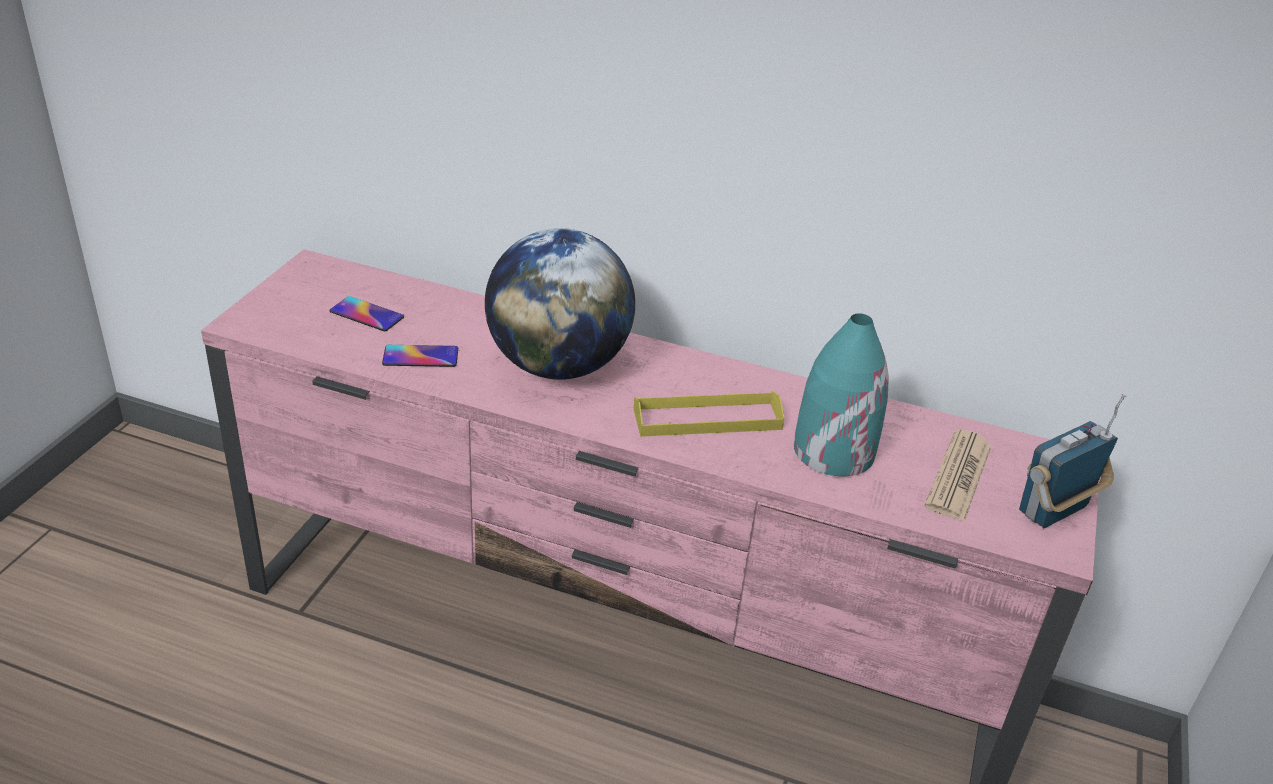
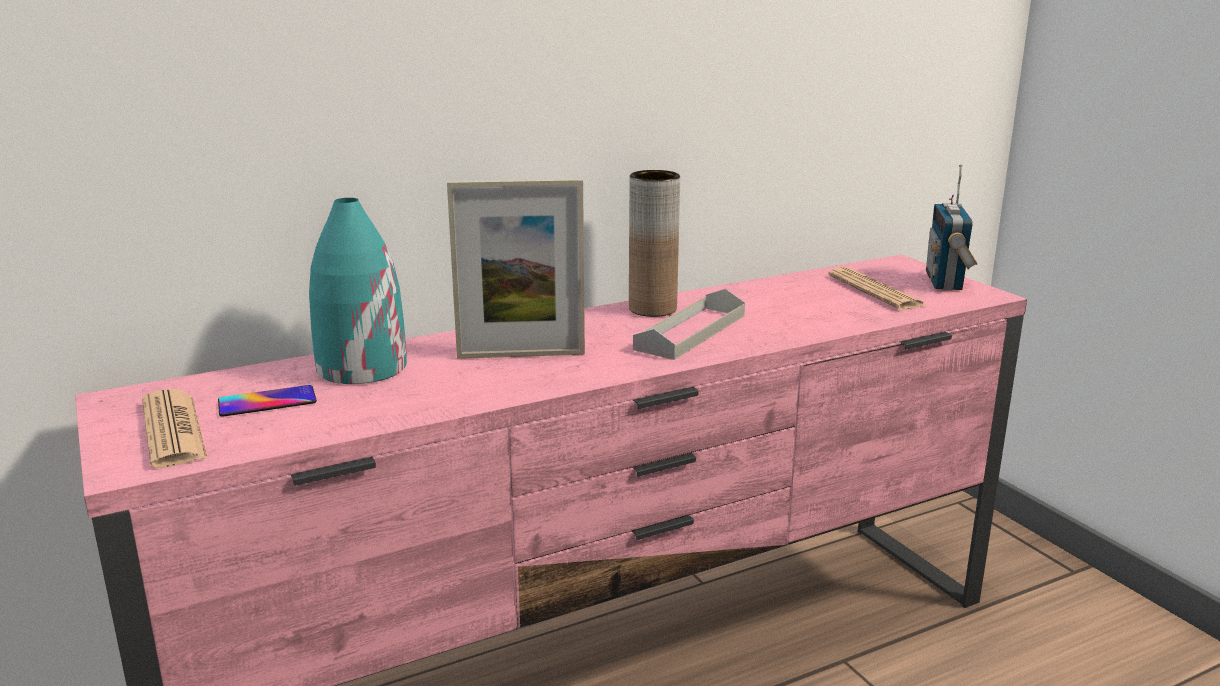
camera: 45 degrees left, 15 degrees down
(297, 307) = (173, 430): none -> newspaper
(420, 356) = (391, 401): phone -> none
(558, 366) = (521, 355): globe -> picture frame
(707, 419) = (691, 332): yellow tray -> grey tray
(730, 378) = (652, 309): none -> brown vase
(833, 451) = (794, 311): turquoise vase -> turquoise vase (360, 367)

